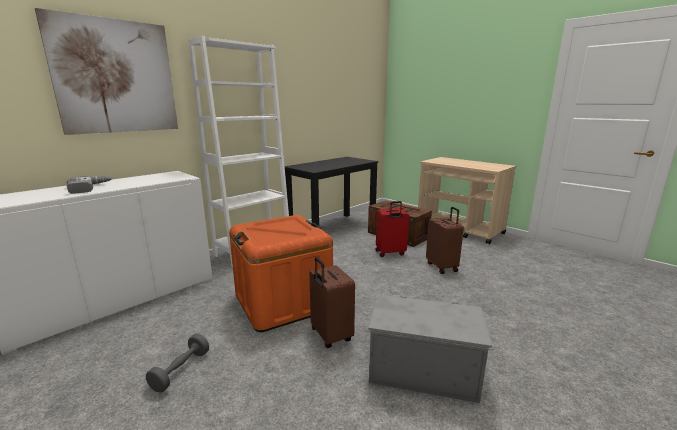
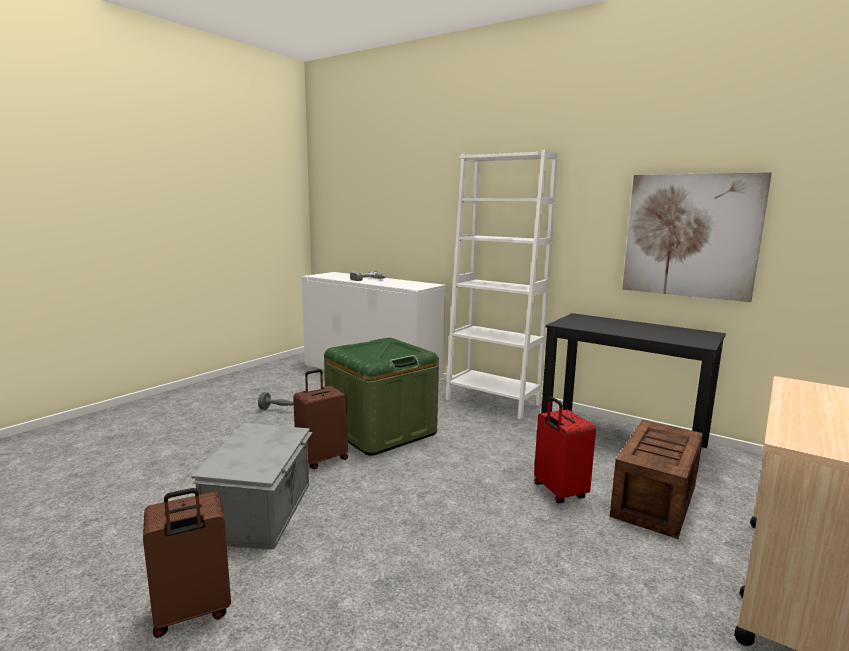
camera: 80 degrees right, 5 degrees down
(116, 77) = (419, 196): picture -> picture (690, 236)
(283, 302) = (381, 431): orange storage box -> green storage box
(442, 267) = (535, 546): brown suitcase -> brown suitcase (192, 613)

